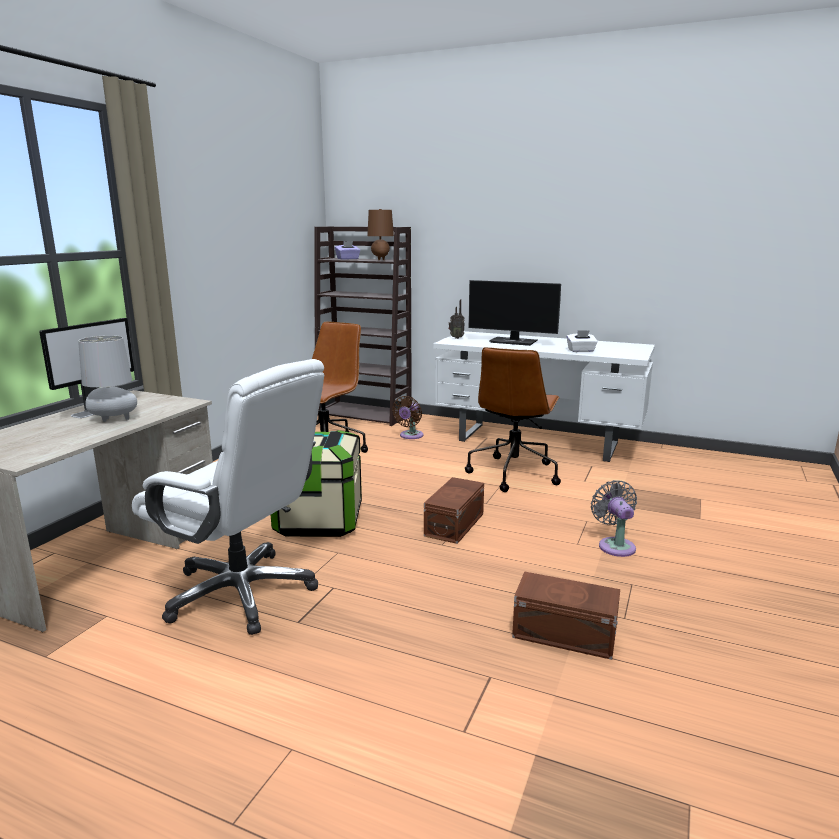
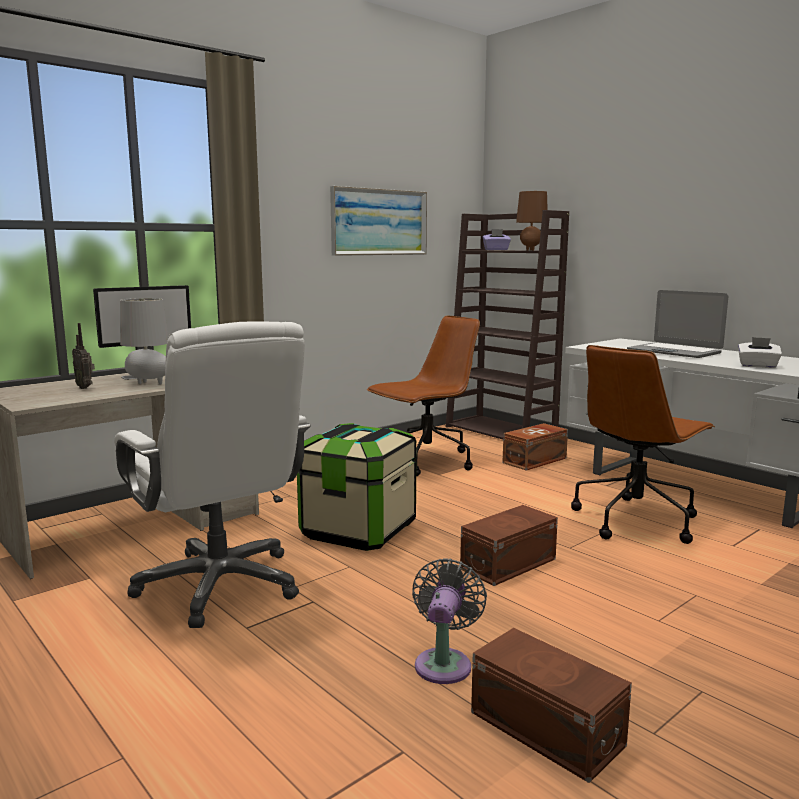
camera: 25 degrees right, 5 degrees down
(253, 238) = (379, 222): none -> picture
(410, 436) = (536, 460): brown fan -> brown storage box
(456, 338) = (603, 344): radio -> radio (85, 387)
(514, 342) = (674, 352): monitor -> laptop
(615, 545) = (716, 634): grey fan -> grey fan (444, 663)

